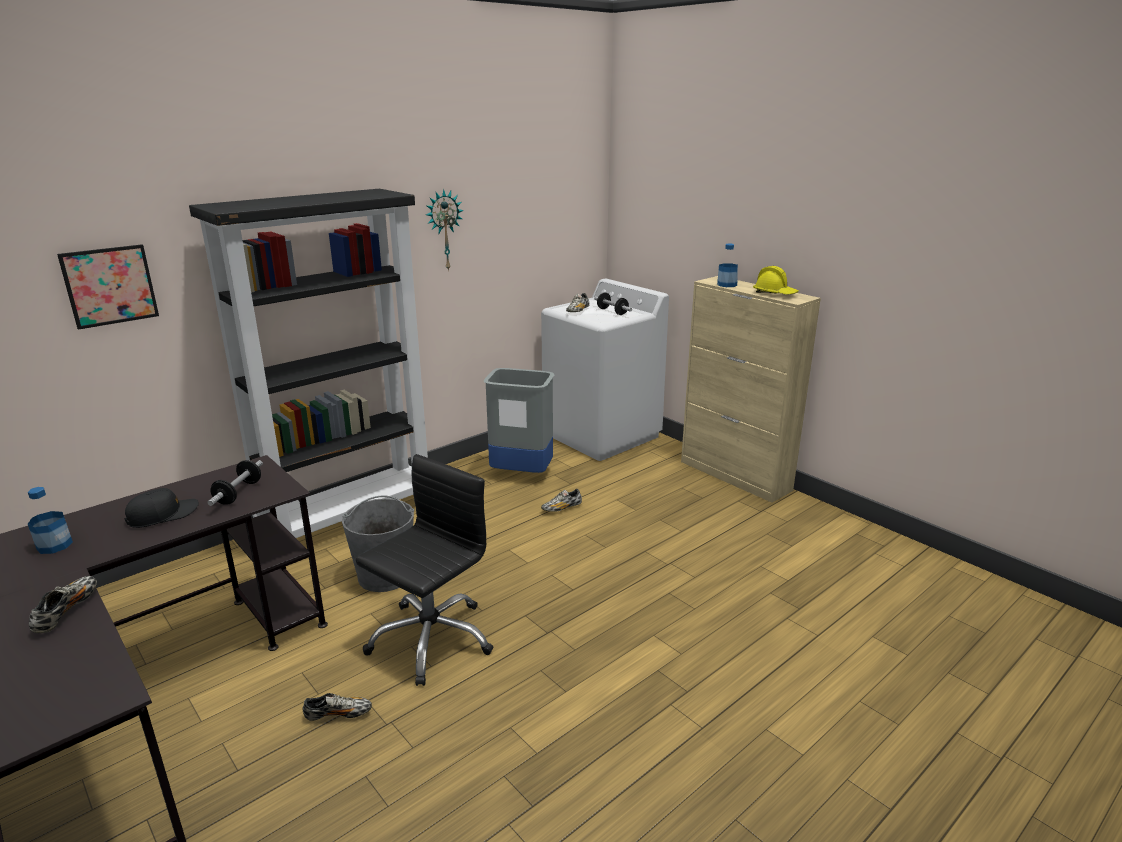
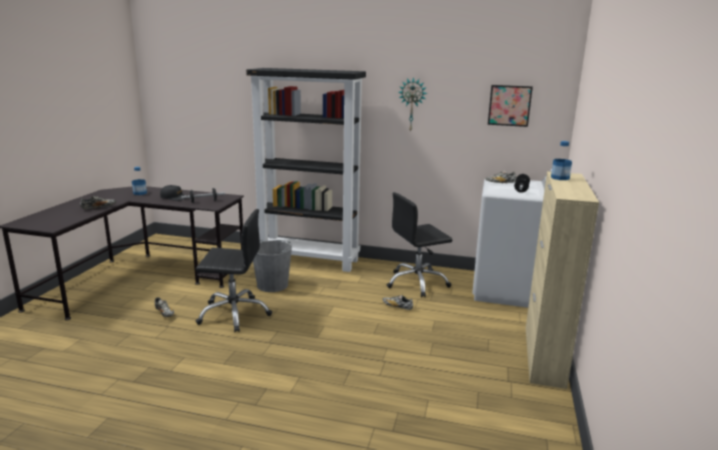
camera: 55 degrees right, 5 degrees down
(110, 286) = (230, 101): picture -> picture (509, 105)
(521, 474) = (417, 283): grey trash can -> black office chair
(775, 293) = (571, 190): yellow hard hat -> none

